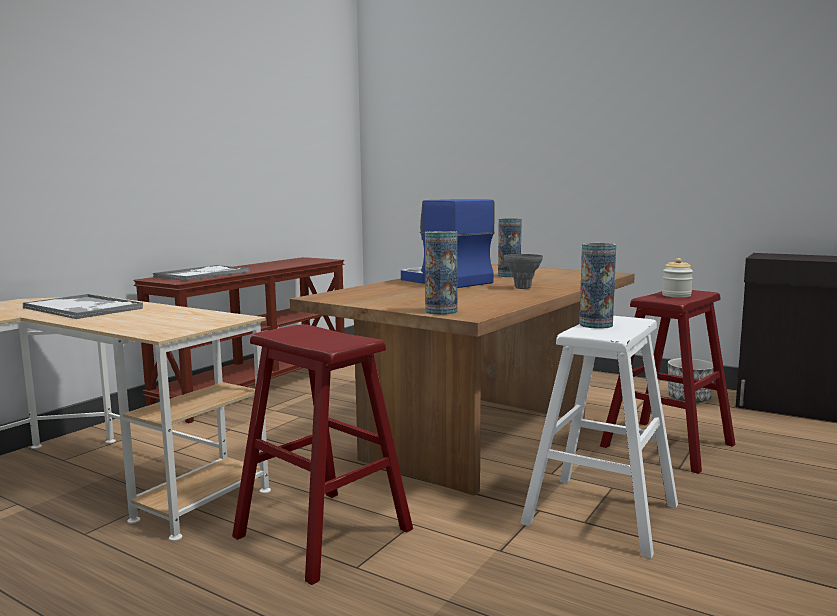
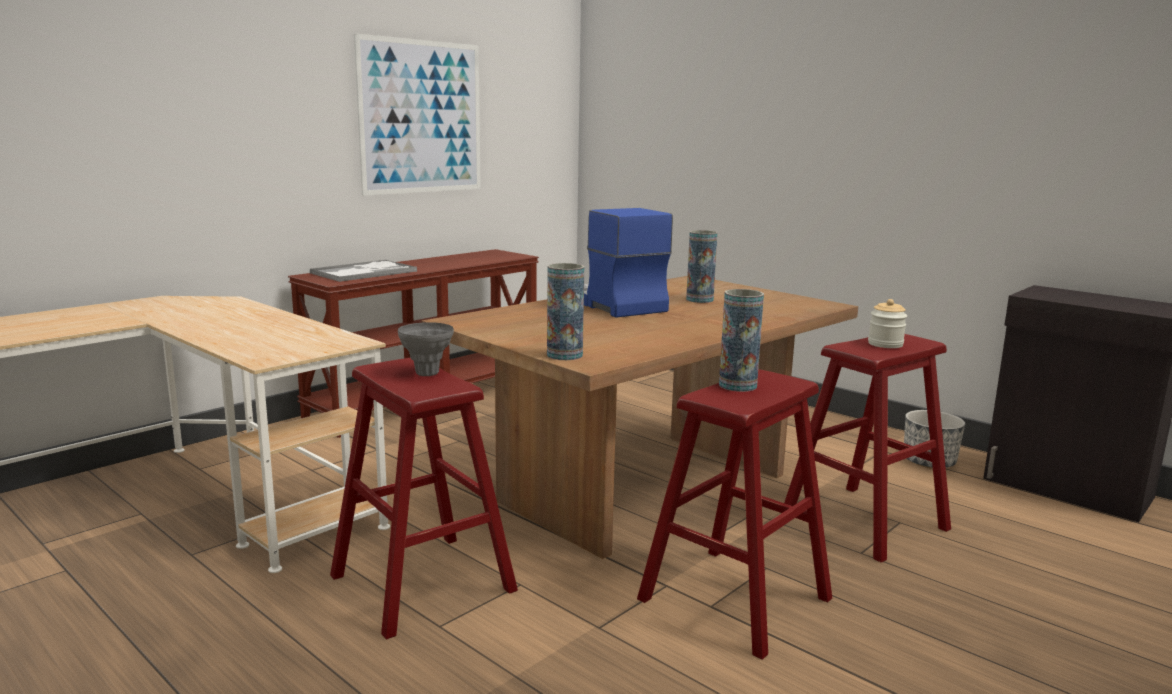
camera: 10 degrees right, 5 degrees up
(83, 308) = (213, 315): tray -> none
(240, 143) = (421, 117): none -> picture
(522, 288) = (694, 322): grey vase -> grey vase (427, 373)
(601, 514) = (734, 599): white stool -> red stool

